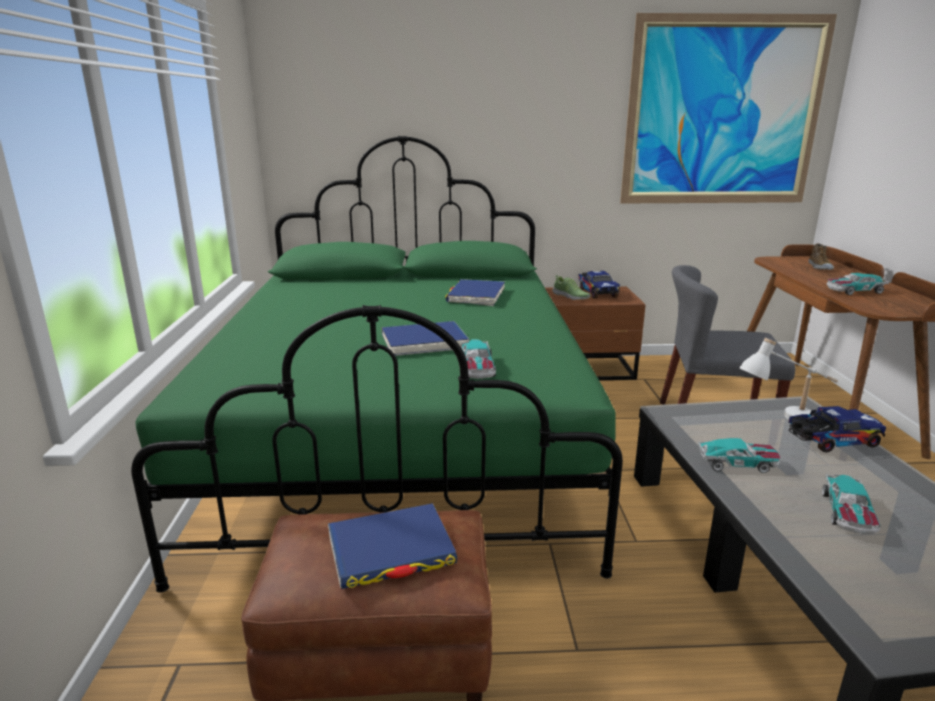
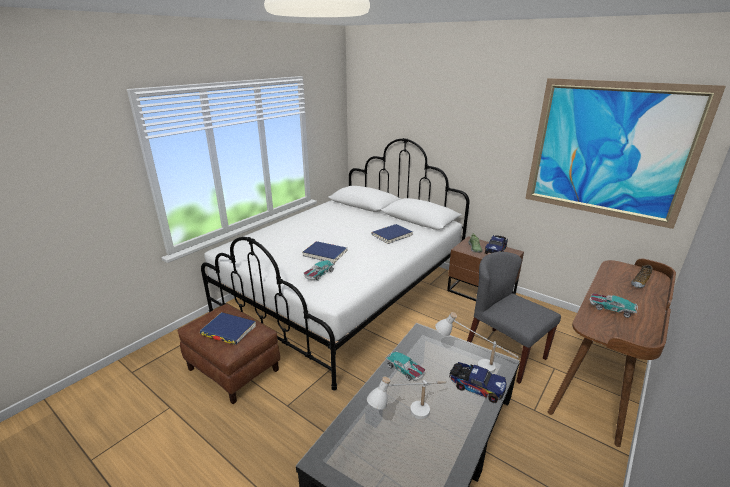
camera: 40 degrees right, 5 degrees up
(403, 439) = (345, 293): green bed -> white bed
(848, 514) = (408, 417): toy car -> white table lamp

